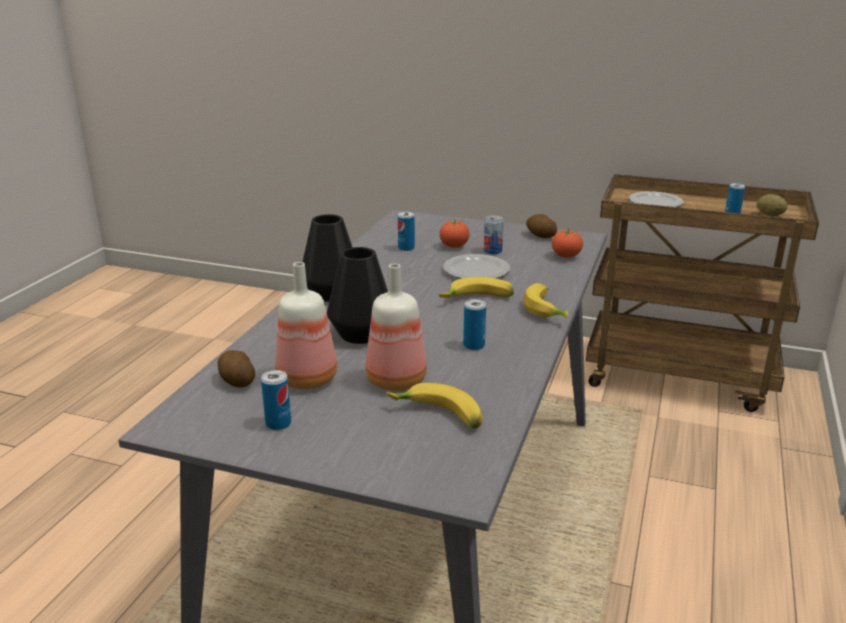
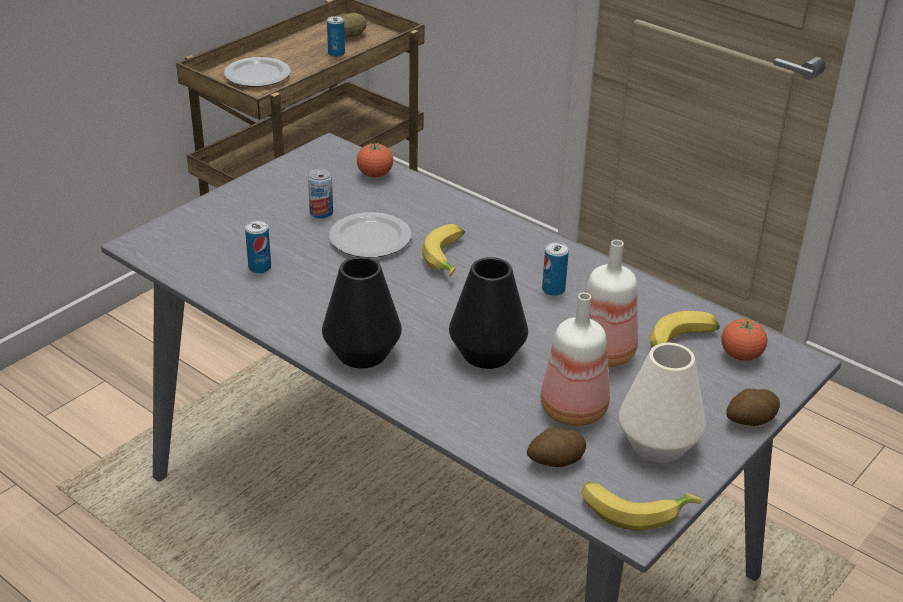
camera: 70 degrees left, 10 degrees up
(278, 423) = (657, 444): can -> white vase
(454, 246) = (285, 233): tomato -> tomato (741, 355)
(540, 236) = (302, 171): potato -> potato (750, 421)
(547, 310) = (500, 226): banana -> banana (635, 509)

